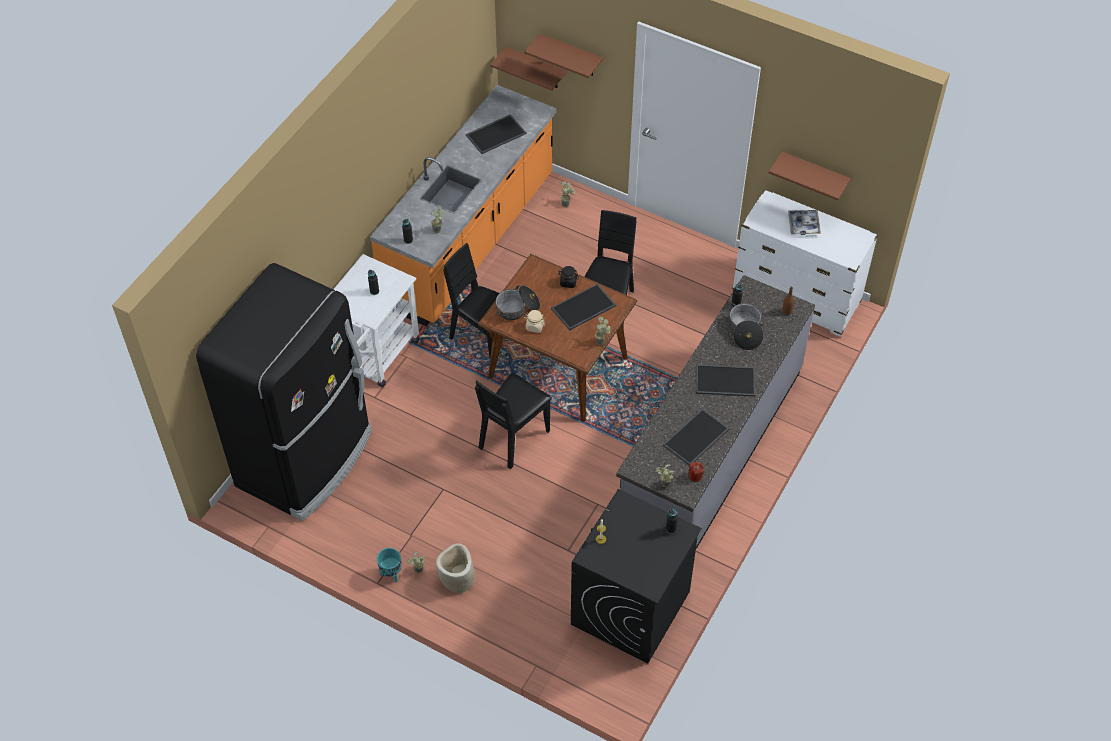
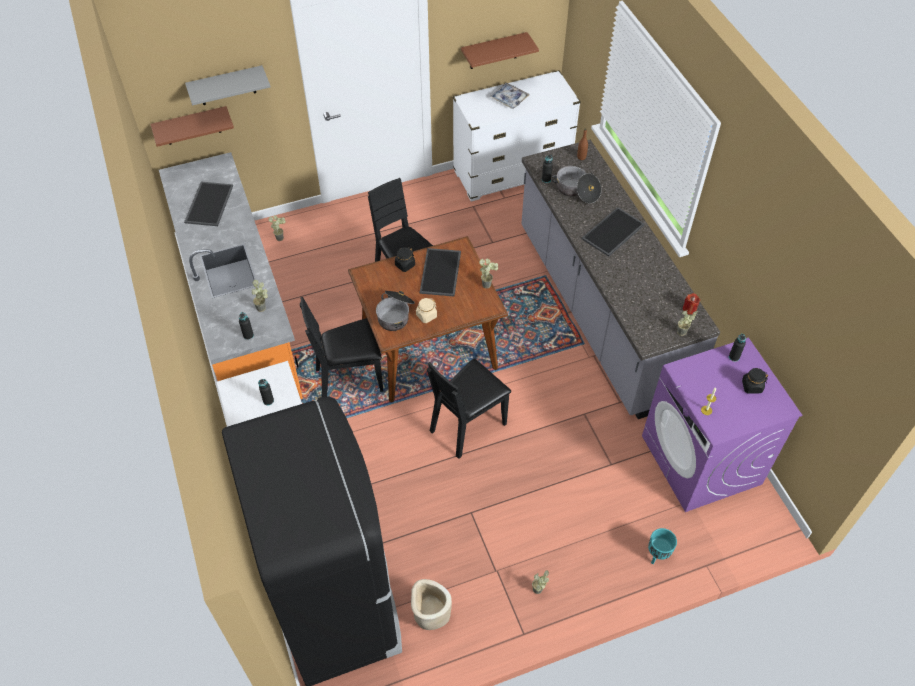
camera: 50 degrees left, 0 degrees up
(391, 574) = (524, 616): turquoise planter -> turquoise planter (658, 555)
(457, 578) = (572, 565): beige planter -> beige planter (431, 613)
(514, 438) = (468, 426): black chair -> black chair turned 60 degrees clockwise
(571, 56) = (226, 86): brown shelf -> grey shelf
(630, 608) = (701, 460): black washing machine -> purple washing machine
(652, 556) = (751, 386): none -> black jar
(696, 438) = (653, 284): tray -> none

